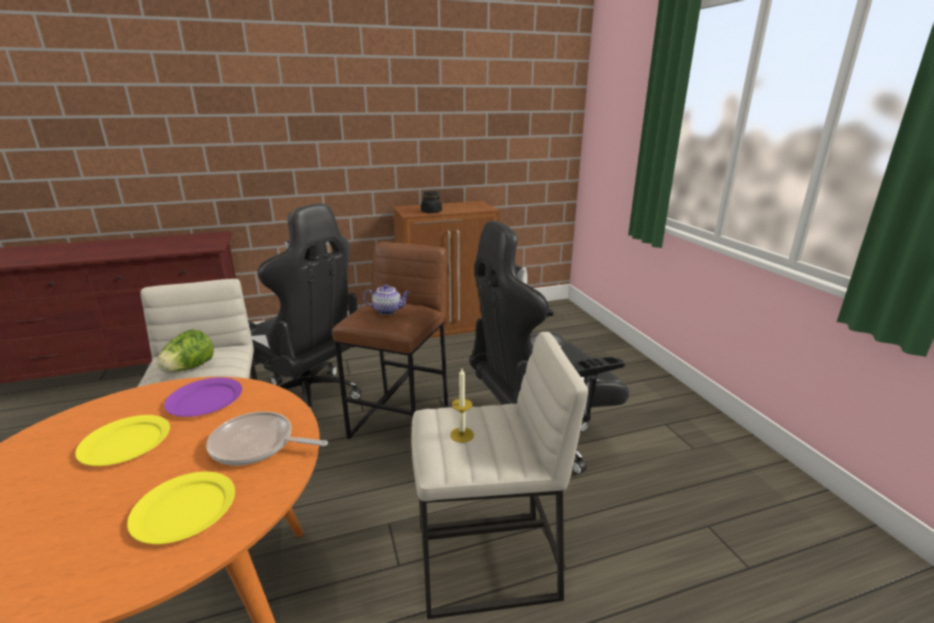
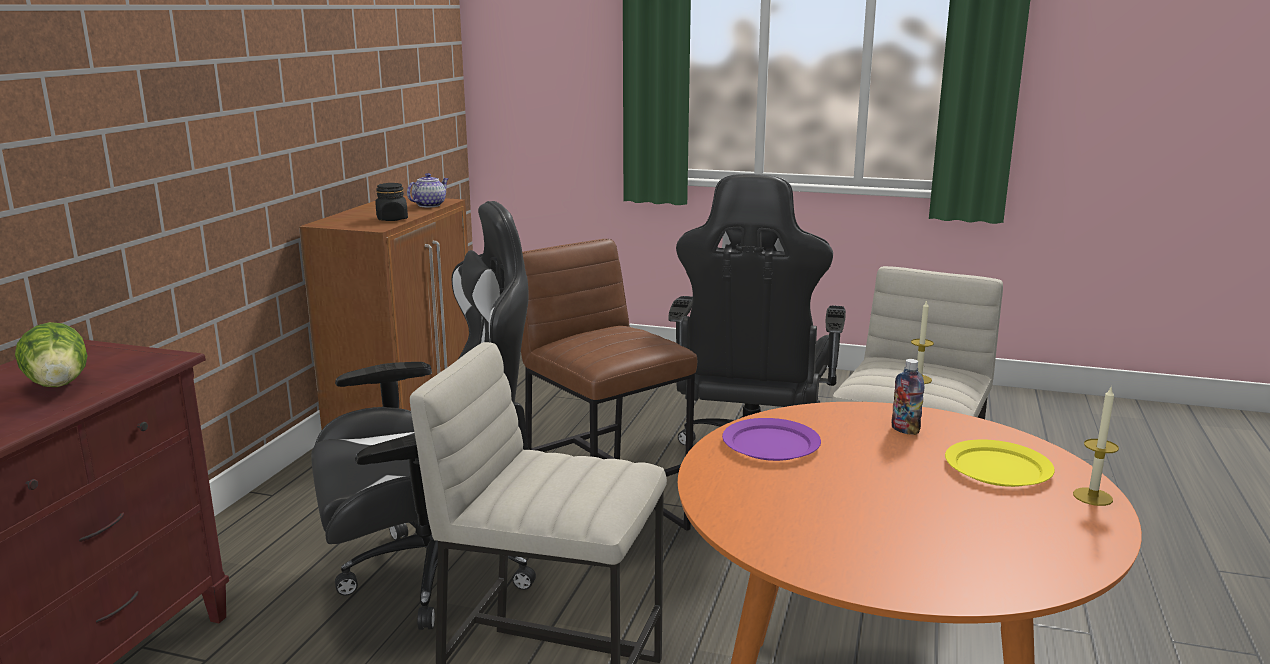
camera: 55 degrees left, 5 degrees down
(123, 584) = (1092, 497): none -> candle
(125, 443) = (838, 489): yellow plate -> none
(189, 368) = (581, 479): lettuce -> lettuce (59, 386)
(257, 445) = (905, 430): frying pan -> bottle
(388, 310) = (617, 337): teapot -> teapot (429, 205)

